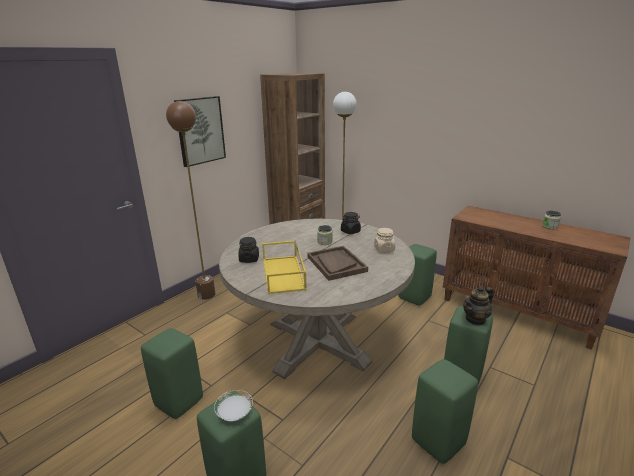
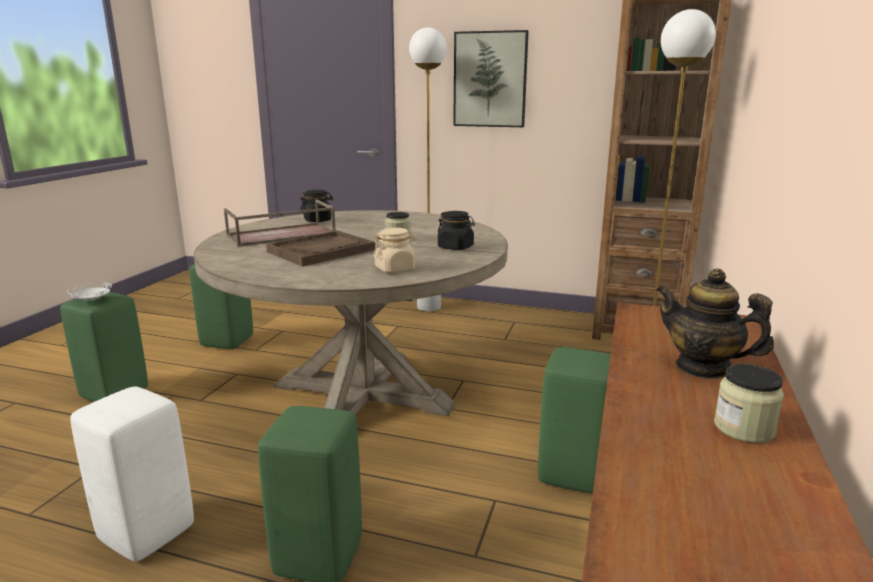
camera: 70 degrees right, 5 degrees down
(206, 295) = (429, 307): brown floor lamp -> white floor lamp
(284, 274) = (280, 235): yellow tray -> brown tray
(438, 443) = (145, 534): green stool -> white stool
(475, 319) = (295, 426): teapot -> teapot (703, 367)

